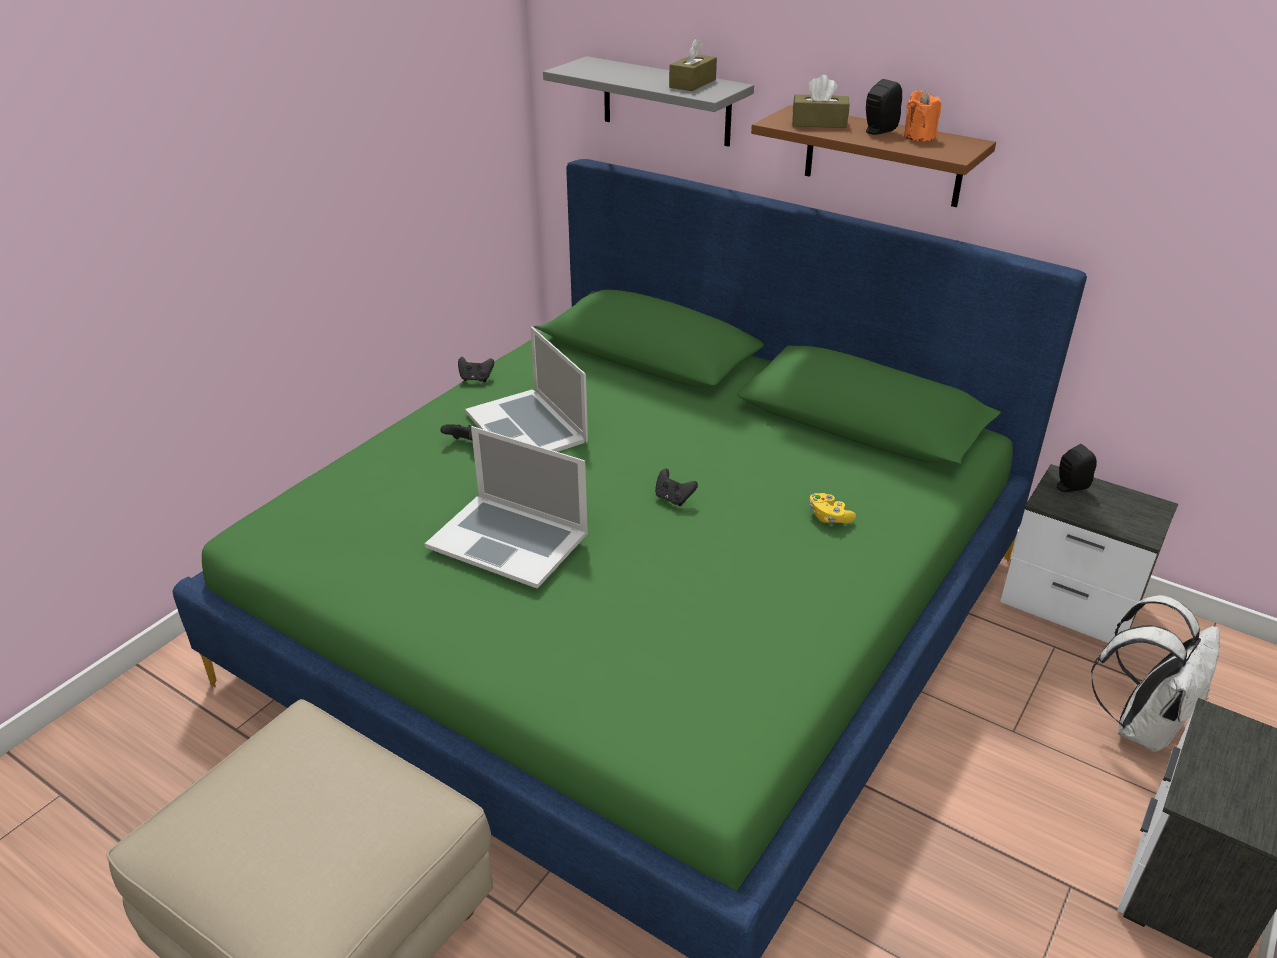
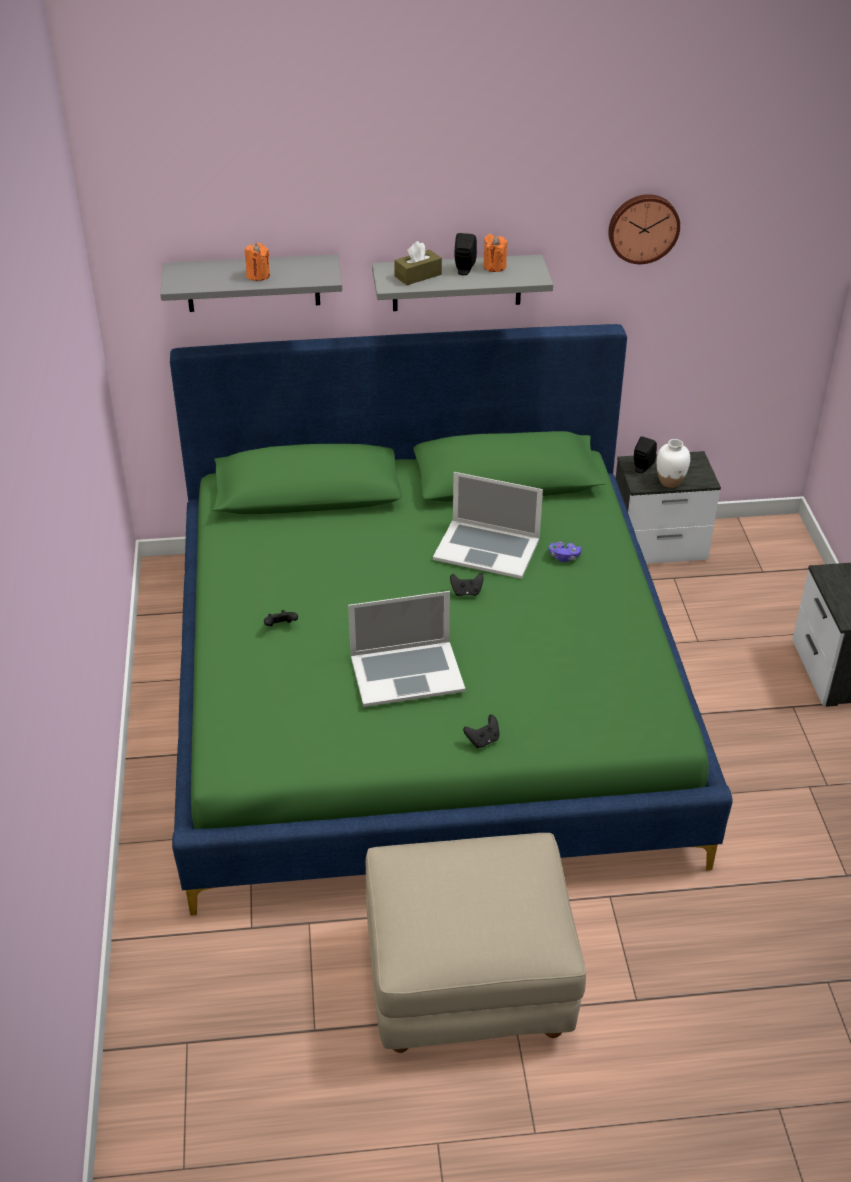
camera: 40 degrees left, 5 degrees up
(476, 379) = (213, 574): black game controller -> black game controller (483, 740)
(527, 426) = (306, 592): laptop -> laptop (487, 548)
(649, 80) = (258, 275): none -> orange candle
(692, 83) = (295, 268): brown tissue box -> none
(829, 517) = (564, 557): yellow game controller -> purple game controller
(883, 156) = (457, 283): brown shelf -> grey shelf
(1091, 515) = (670, 481): none -> white vase
(1141, 725) = (752, 600): white backpack -> none
(1148, 133) = (643, 227): none -> wall clock

